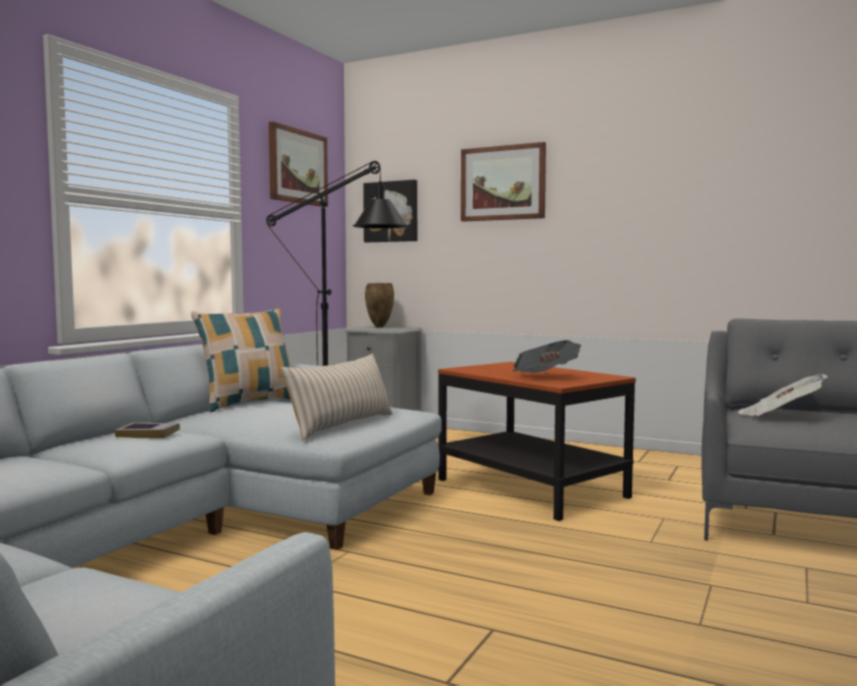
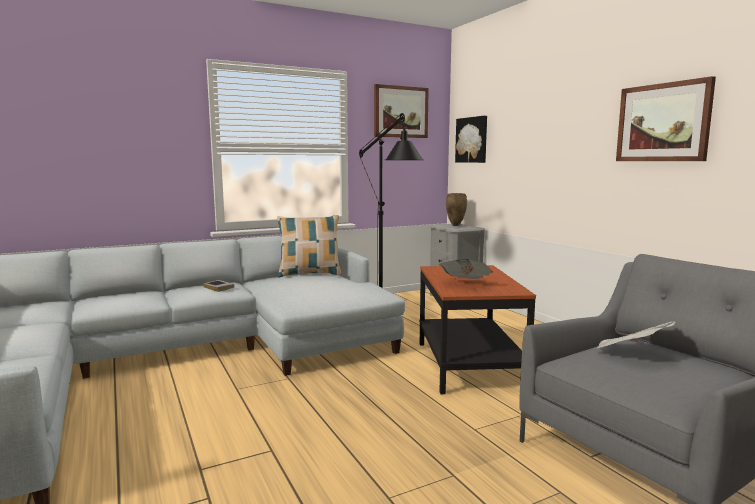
camera: 35 degrees right, 5 degrees up
(342, 425) = (319, 298): beige pillow -> none
(503, 183) = (539, 117): picture -> picture (663, 122)

